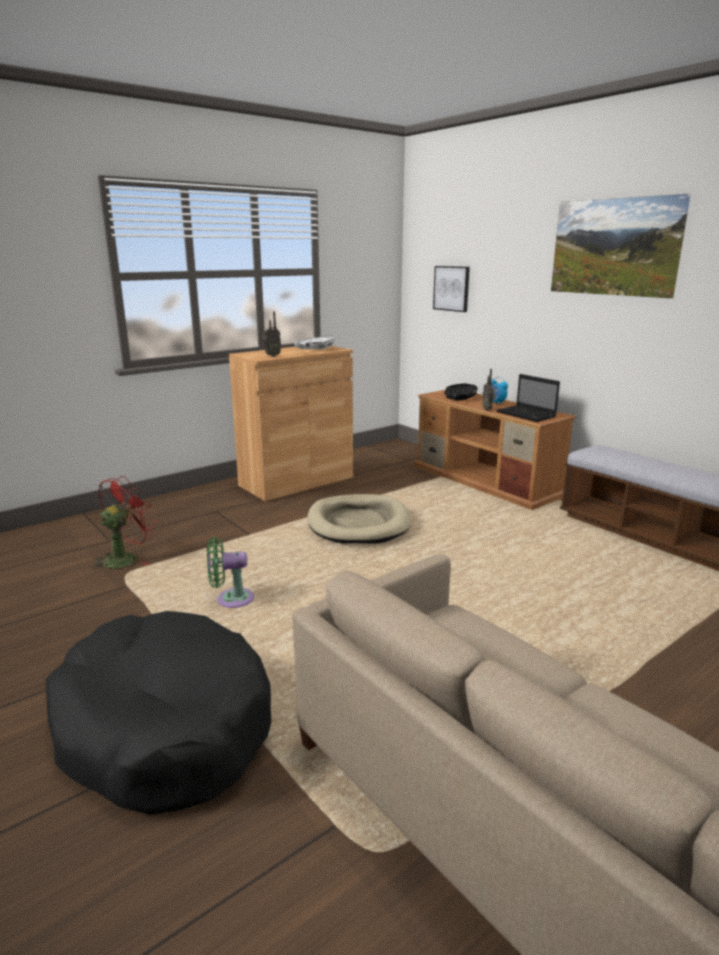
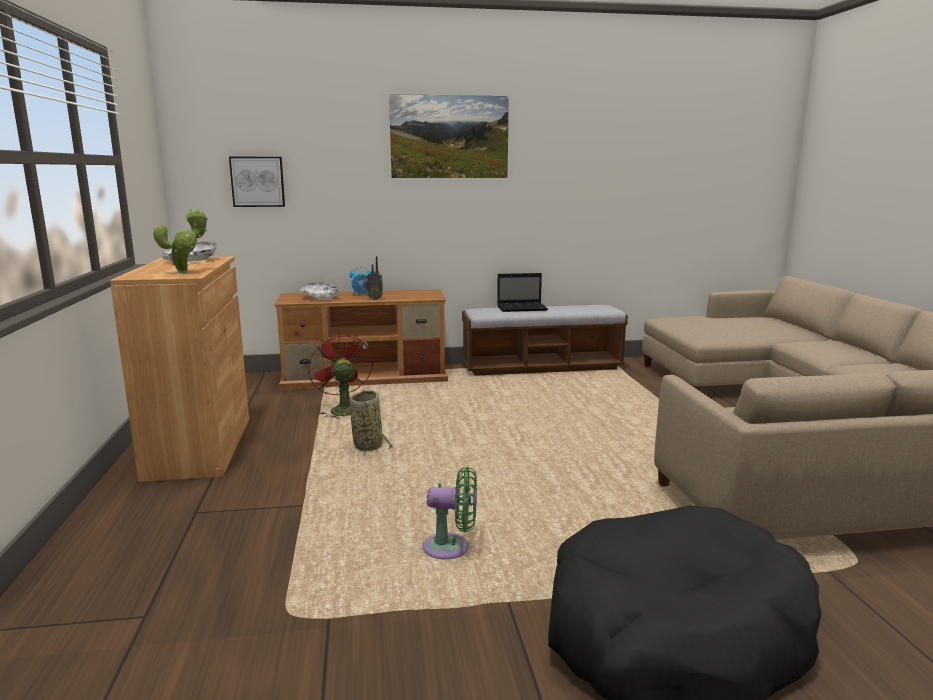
camera: 60 degrees left, 5 degrees down
(126, 558) = (235, 607): red fan -> red fan (342, 409)
(231, 599) = (451, 548): green fan -> green fan turned 105 degrees counterclockwise
(271, 356) = (186, 272): radio -> potted plant
(358, 523) = (367, 445): beige dog bed -> basket
(460, 398) = (321, 297): black bowl -> white bowl
(527, 415) = (413, 295): laptop -> laptop (523, 308)

